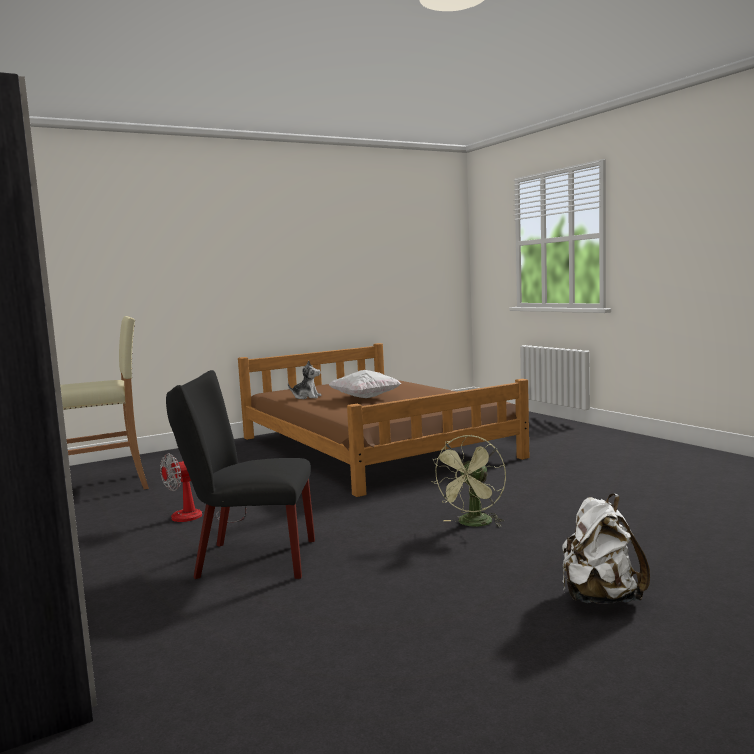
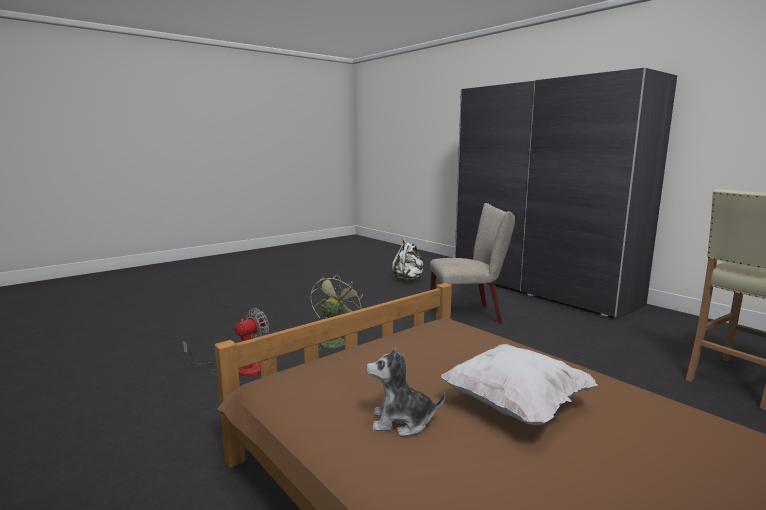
camera: 170 degrees right, 5 degrees up
(197, 517) = (557, 344): fan -> fan (239, 369)
(248, 559) = (469, 315): black chair -> beige chair
(306, 397) = (660, 420): plush toy -> plush toy (401, 422)
(600, 598) = (284, 304): white backpack -> white backpack (409, 280)

